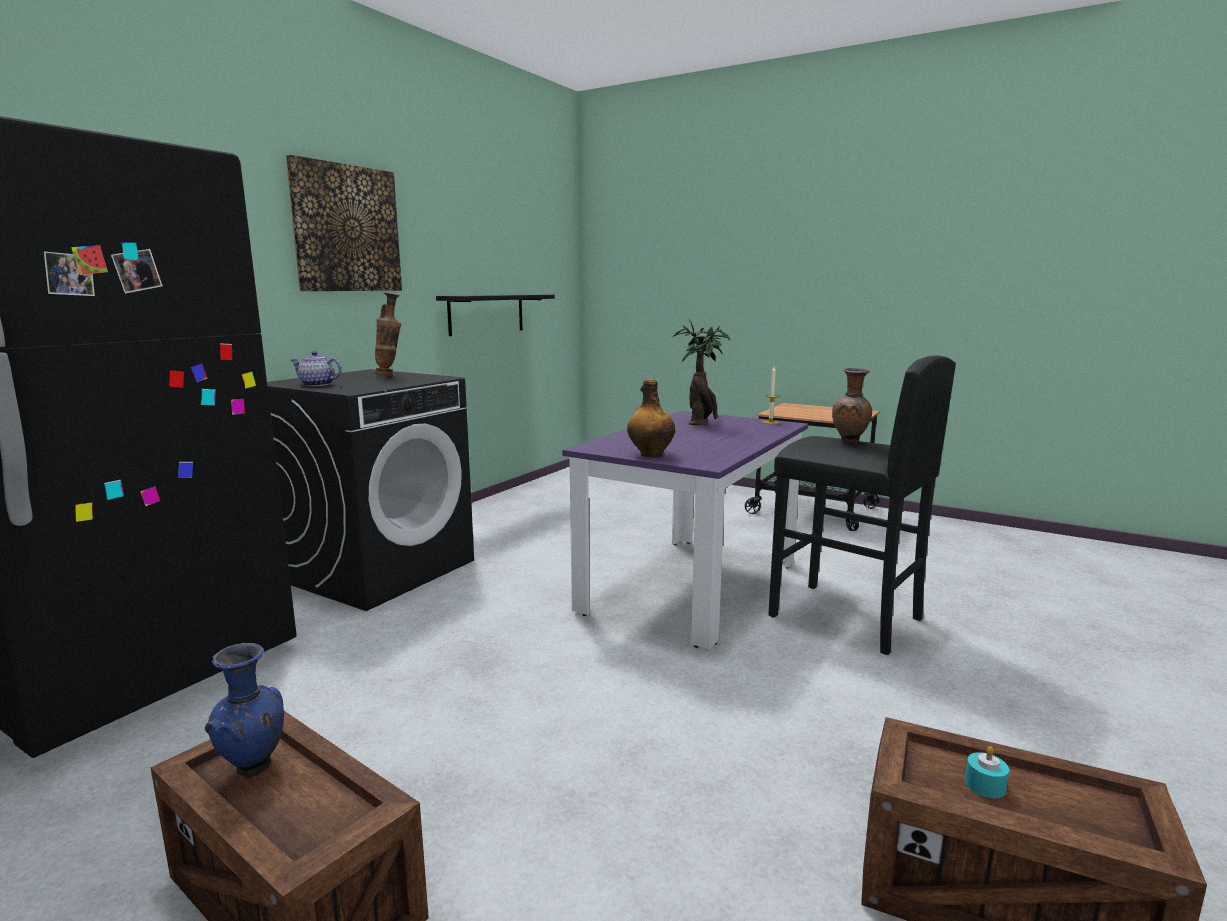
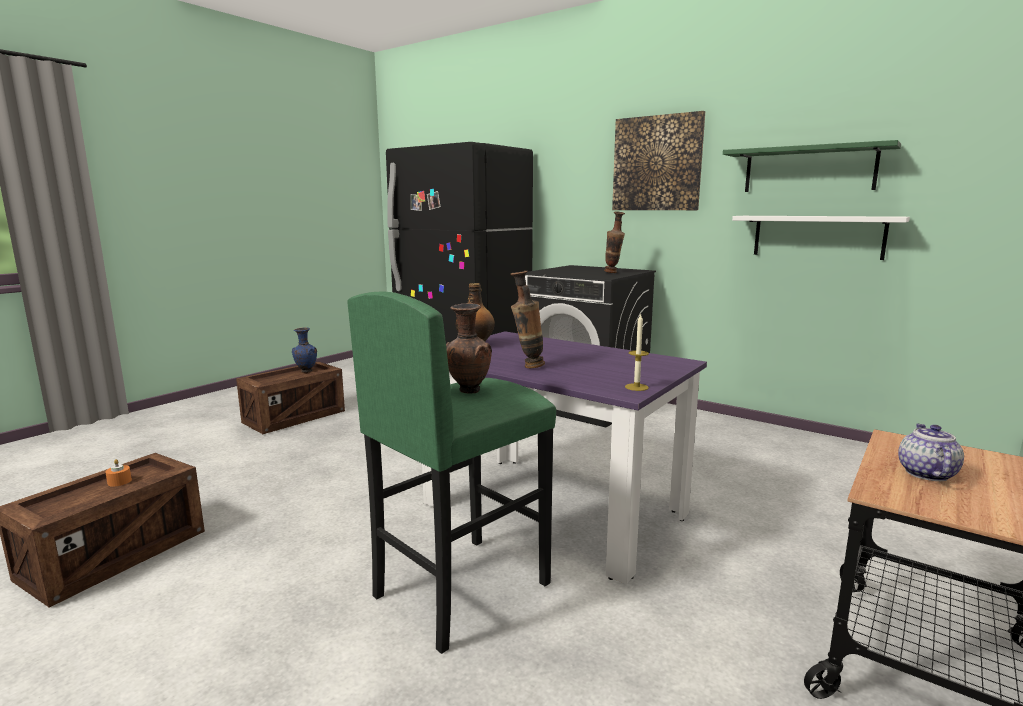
camera: 95 degrees right, 0 degrees up
(316, 385) = (564, 269): teapot -> teapot (925, 473)
(474, 251) = (809, 169): none -> green shelf
(486, 314) = (817, 236): black shelf -> white shelf
(701, 423) = (622, 363): potted plant -> none
(732, 440) = (527, 366): none -> vase
(845, 618) = (460, 589): black stool -> green stool
(985, 785) = (119, 481): turquoise candle -> orange candle

